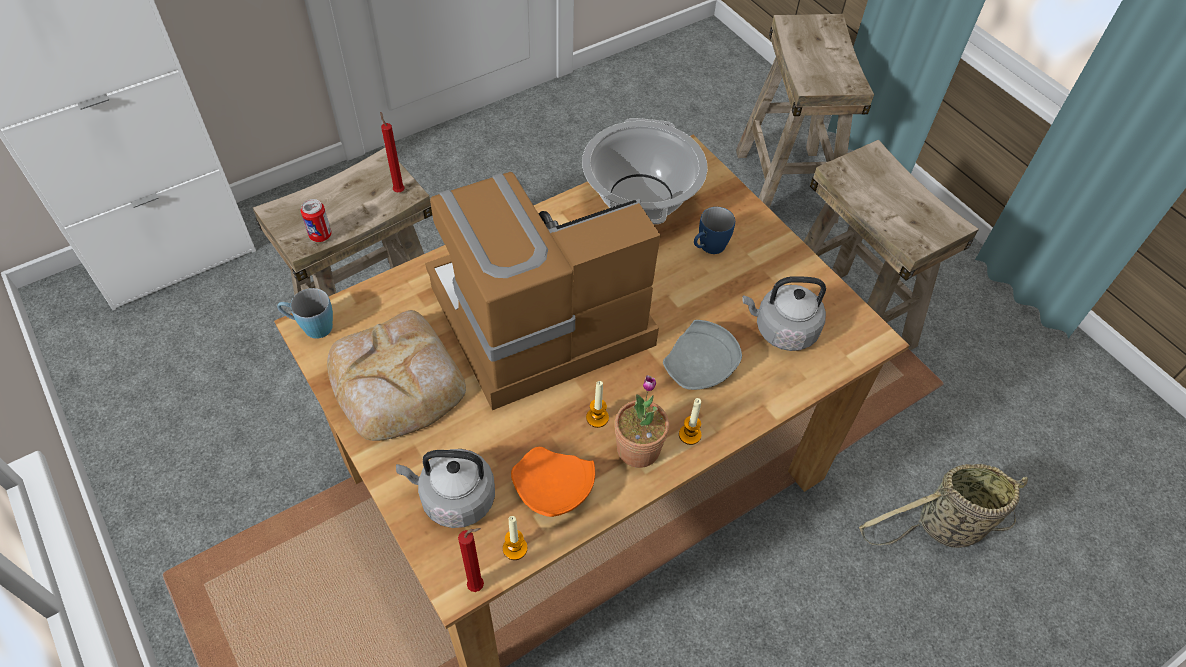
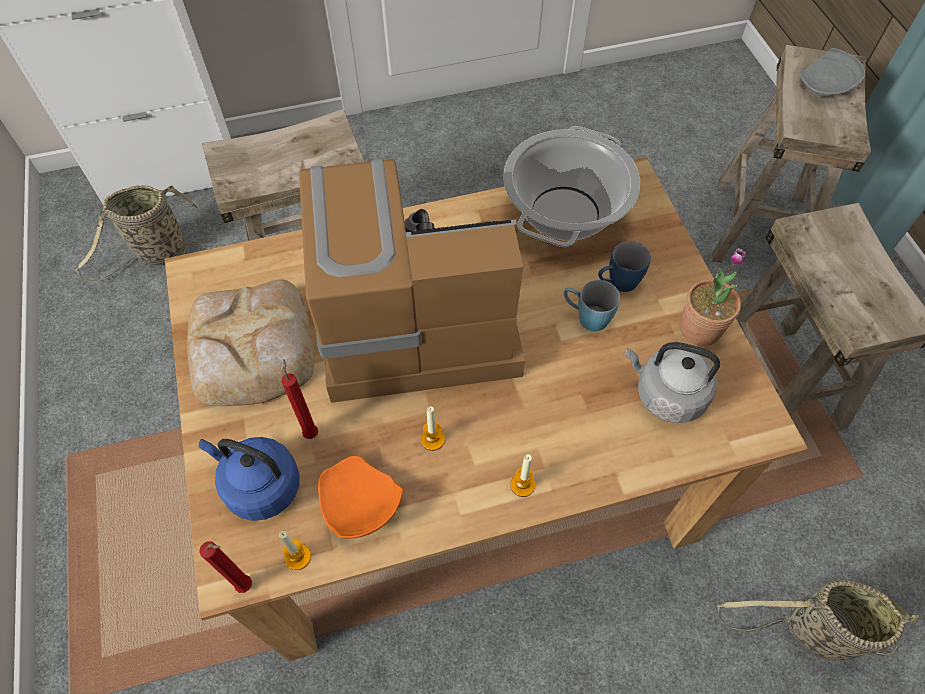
camera: 20 degrees right, 5 degrees up
(191, 342) = (158, 253): none -> basket
(311, 327) = (194, 273): blue mug -> blue mug (586, 317)
(320, 235) = (252, 183): can -> none
(398, 190) = (339, 154): red candle -> red candle (311, 432)
(454, 498) = (259, 485): grey kettle -> blue kettle
(638, 449) = (462, 485): potted plant -> potted plant (700, 328)
(700, 367) = (561, 412): grey plate -> grey plate (826, 85)

